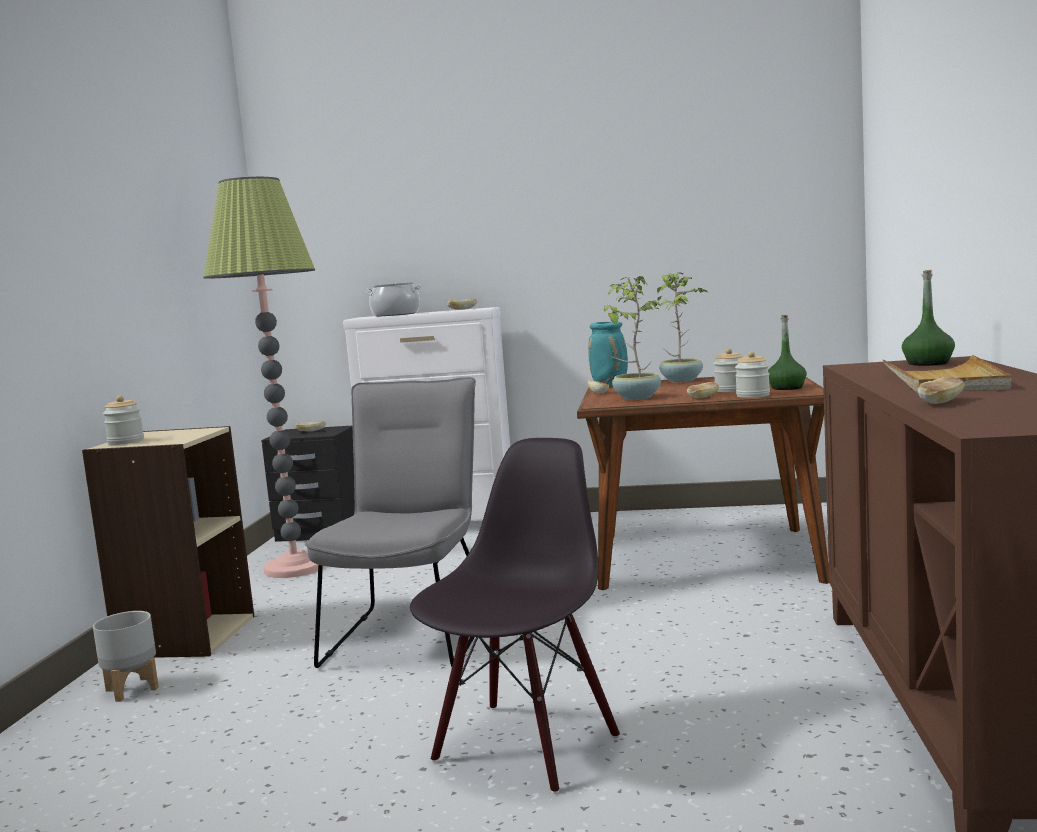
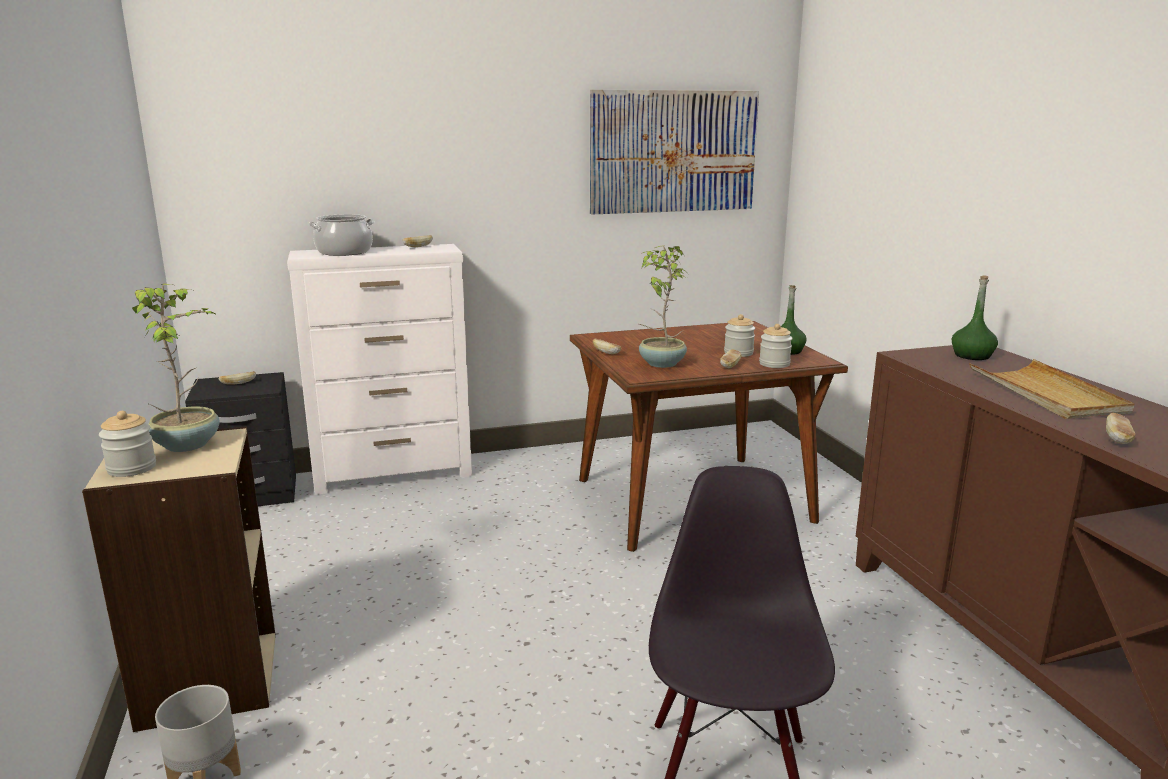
camera: 25 degrees left, 10 degrees up
(295, 568) = (265, 552): floor lamp -> none
(414, 632) = (488, 633): grey chair -> none
(610, 385) = (600, 339): turquoise vase -> none
(682, 380) = (663, 332): potted plant -> potted plant (188, 444)
(720, 206) = (673, 152): none -> picture

